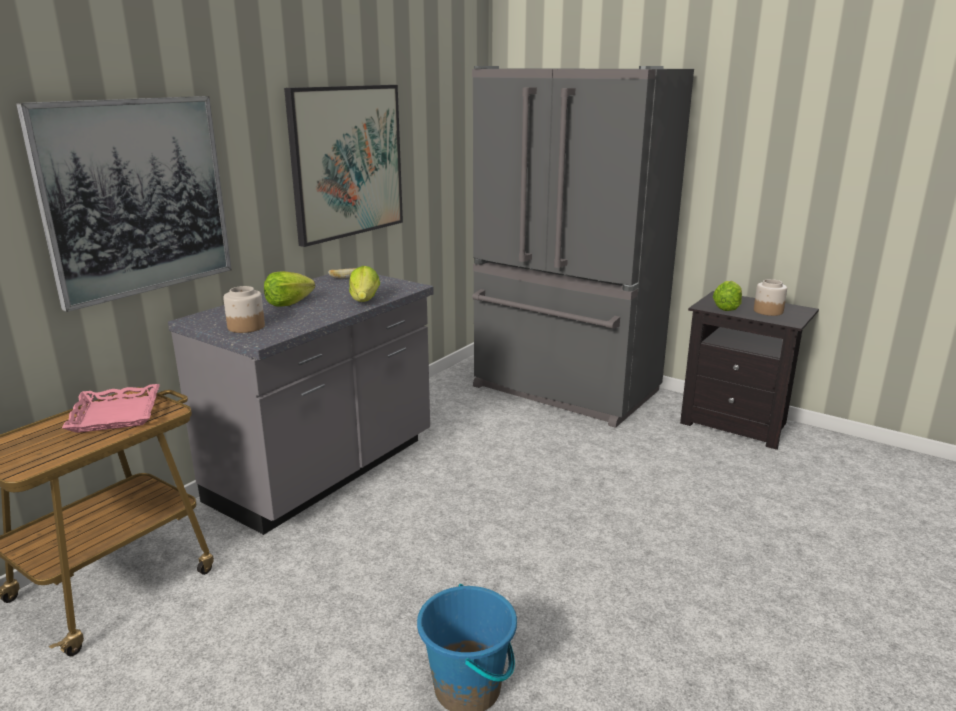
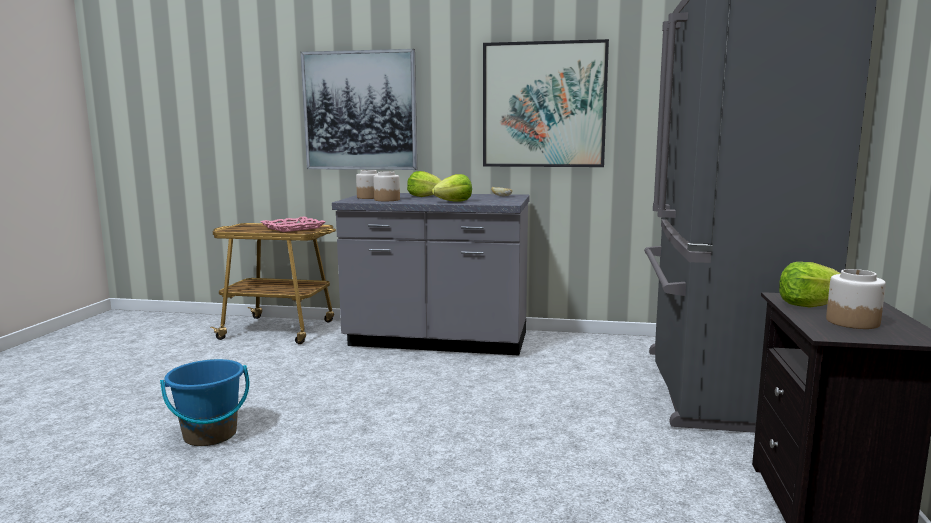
camera: 65 degrees right, 10 degrees down
(291, 322) = (387, 200): none -> jar

